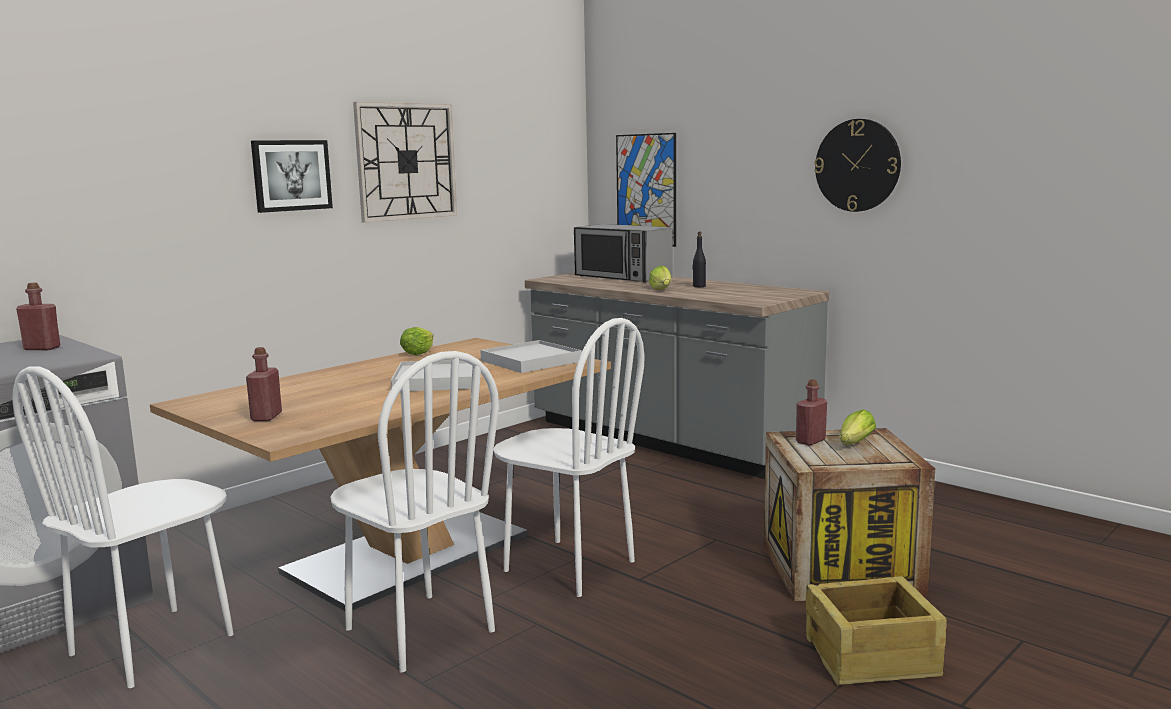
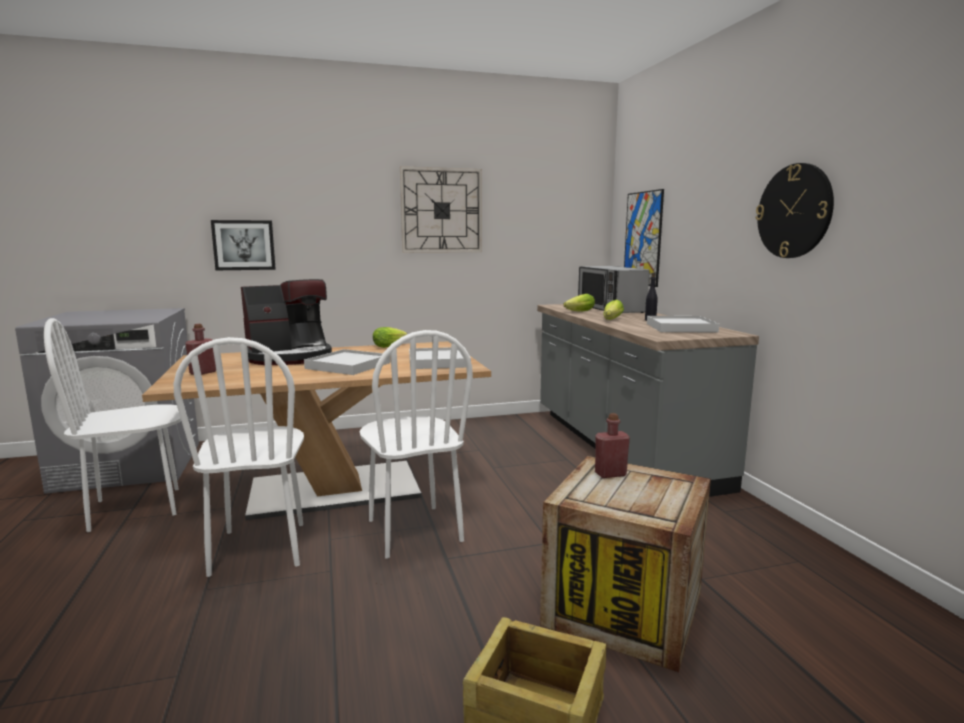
camera: 30 degrees right, 0 degrees up
(42, 348) = (149, 313): red bottle -> none
(291, 175) = (348, 217): picture -> picture (244, 245)
(326, 383) = (289, 357): none -> coffee machine
(747, 291) = (680, 328): none -> white tray
(853, 444) = (646, 487): lettuce -> lettuce (578, 312)

